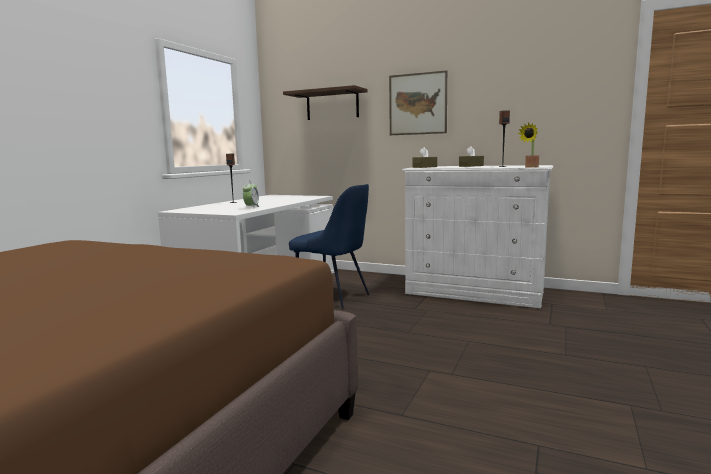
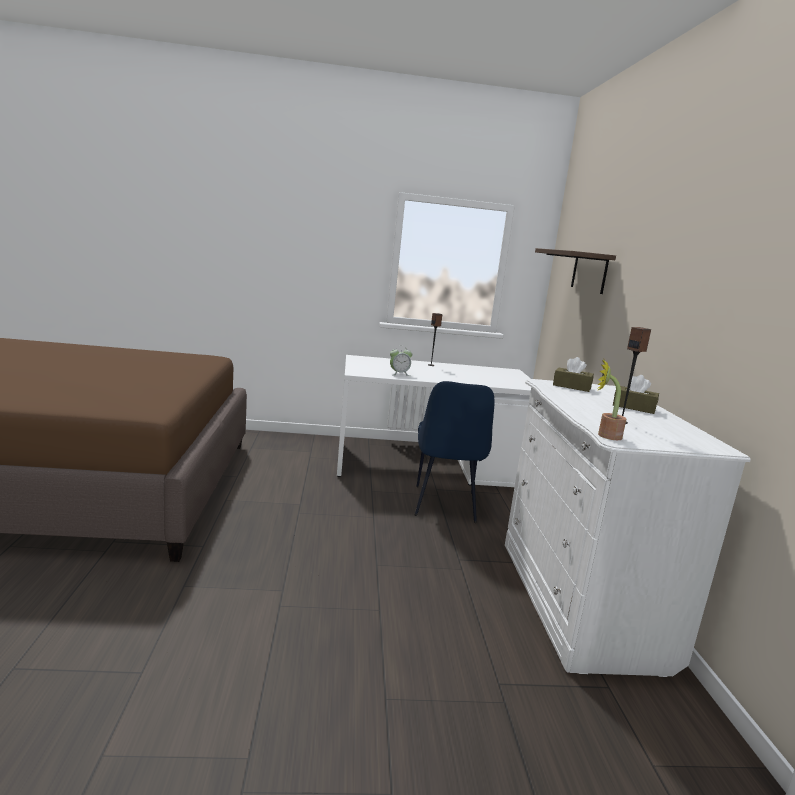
camera: 60 degrees right, 5 degrees up
(417, 104) = (648, 289): picture -> none

